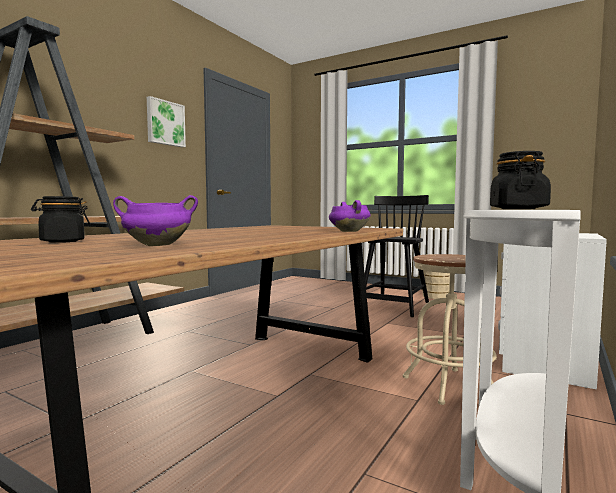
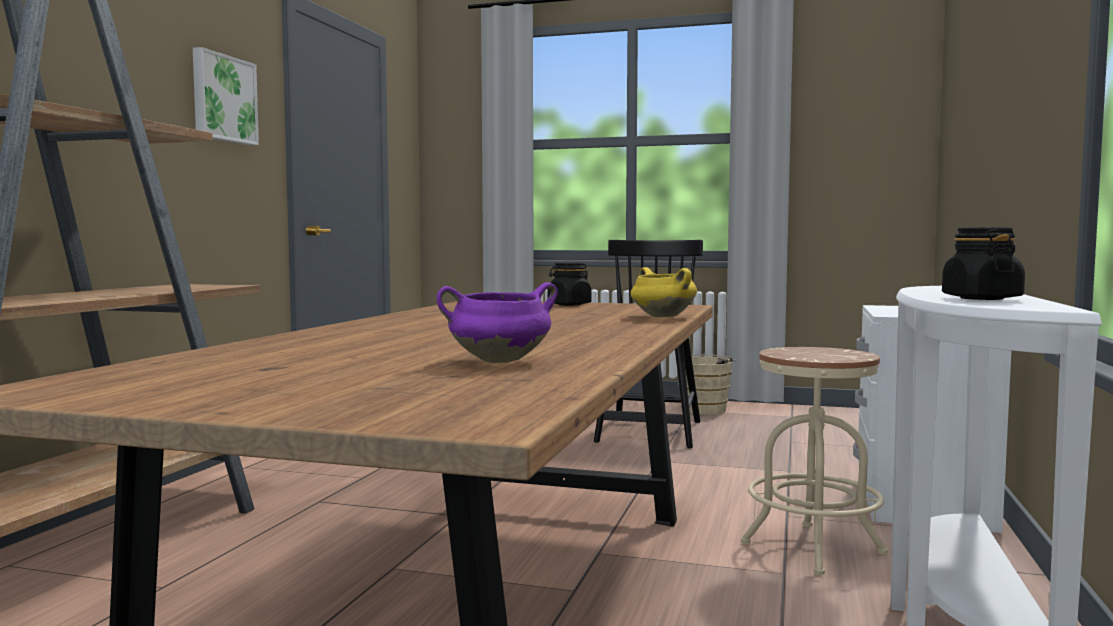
camera: 15 degrees left, 0 degrees up
(62, 241) = (299, 357): black jar -> black jar (569, 304)
(348, 231) = (661, 317): purple cooking pot -> yellow cooking pot

